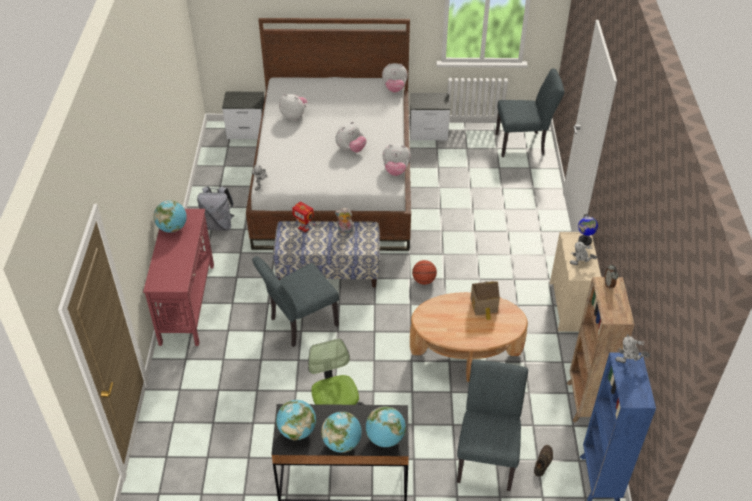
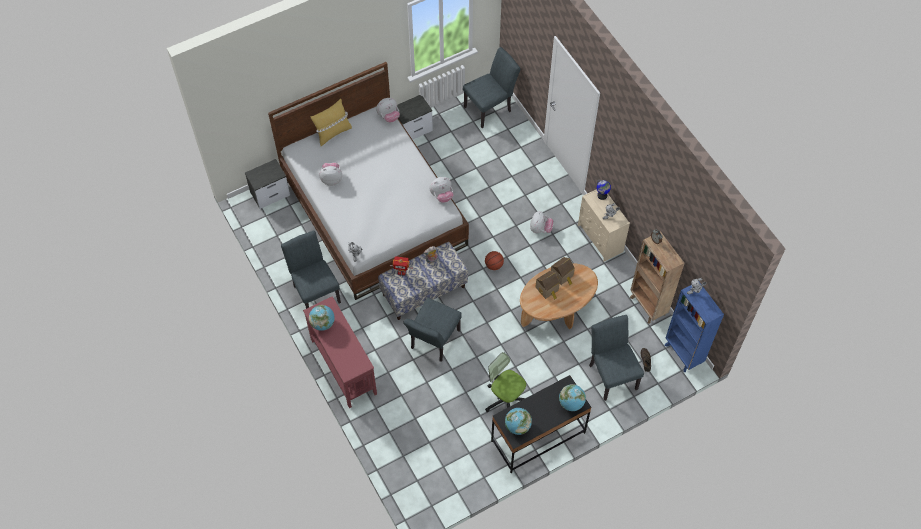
camera: 30 degrees left, 15 degrees up
(218, 225) = (315, 291): grey backpack -> grey chair
(327, 82) = (333, 133): none -> yellow pillow
(342, 443) = (548, 419): globe -> none
(351, 149) = (396, 191): plush toy -> plush toy (540, 229)
(456, 313) = (547, 289): none -> toy house

